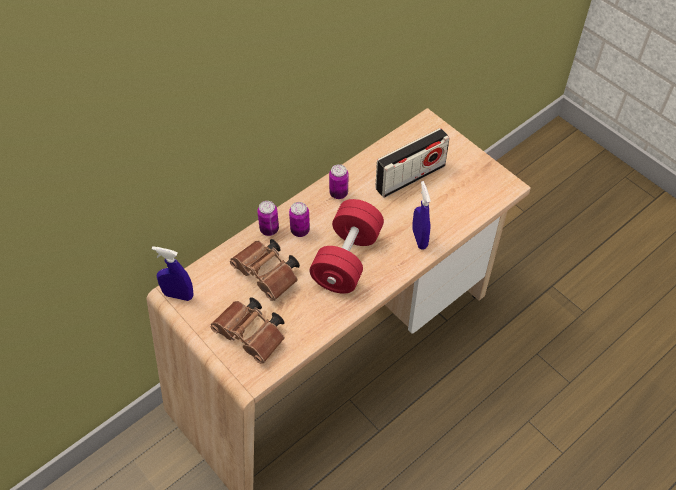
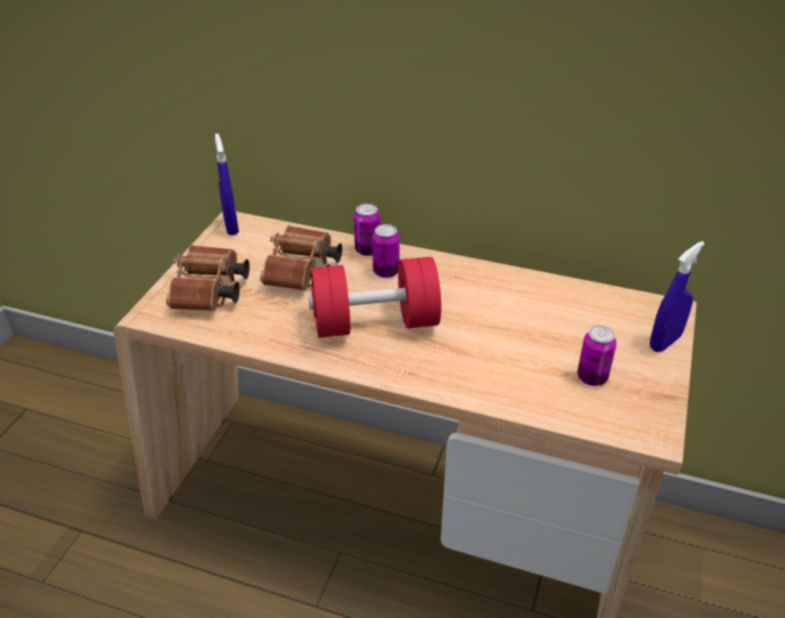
camera: 60 degrees right, 15 degrees down
(338, 193) = (470, 280): can -> can (592, 377)
(410, 177) = (560, 328): radio -> none
(419, 238) = (465, 374): blue spray bottle -> blue spray bottle (665, 342)

